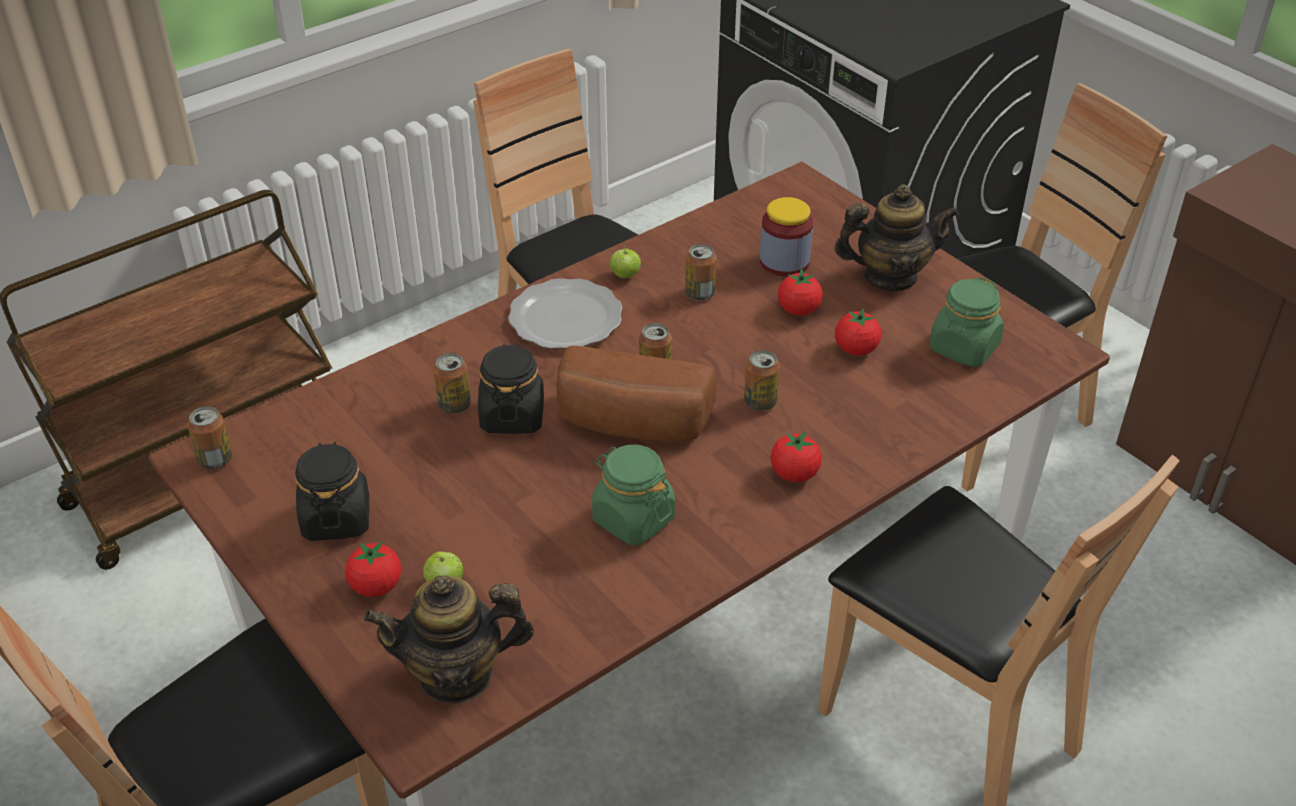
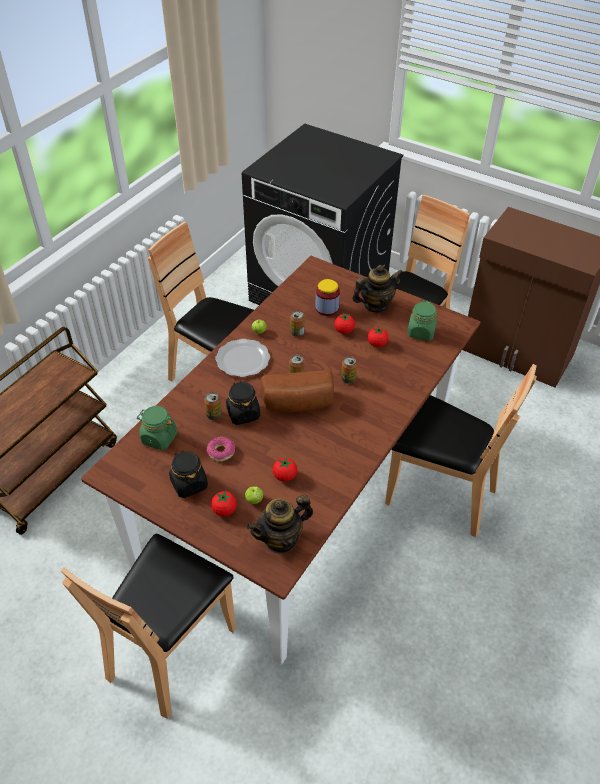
camera: 20 degrees left, 5 degrees up
(215, 459) = (115, 471): can -> none
(430, 475) = (221, 452): none -> donut
(633, 519) = (320, 448): green jar -> green jar (159, 438)
(794, 474) = (378, 409): tomato -> tomato (285, 476)

